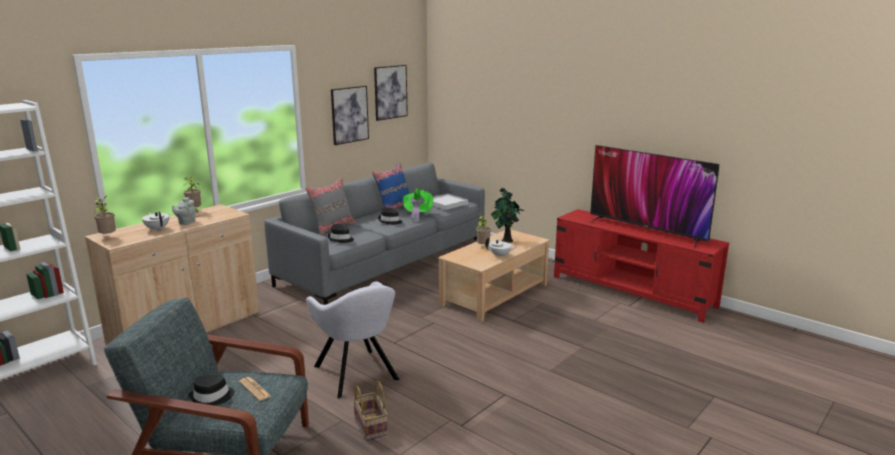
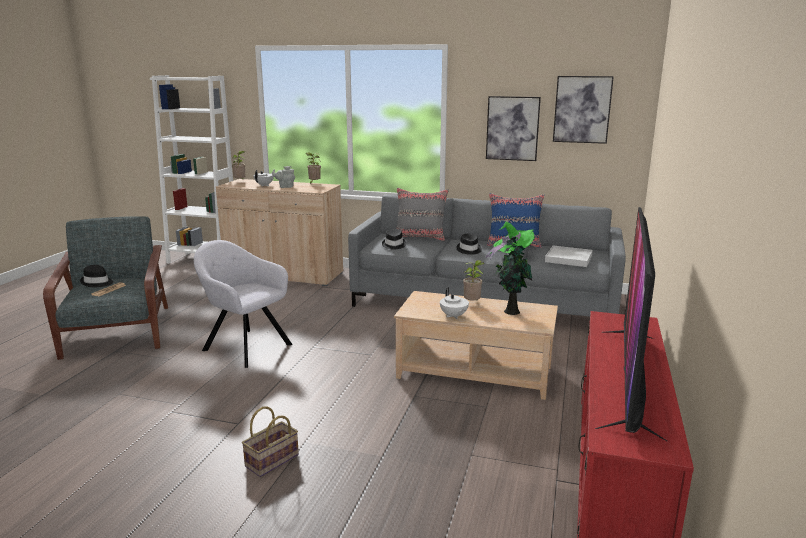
camera: 65 degrees right, 0 degrees up
(357, 374) = (244, 346): grey armchair -> grey armchair turned 90 degrees clockwise
(371, 427) = (160, 372): basket -> basket (271, 462)

